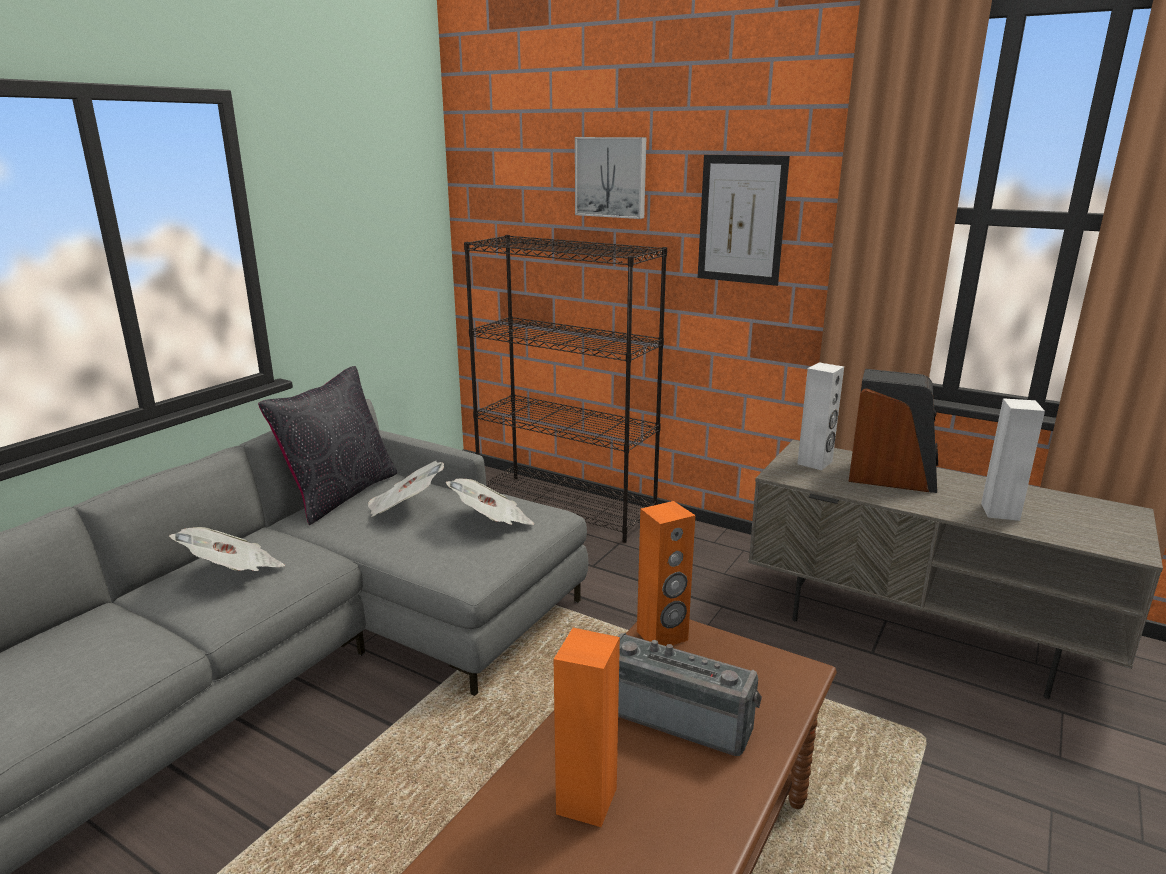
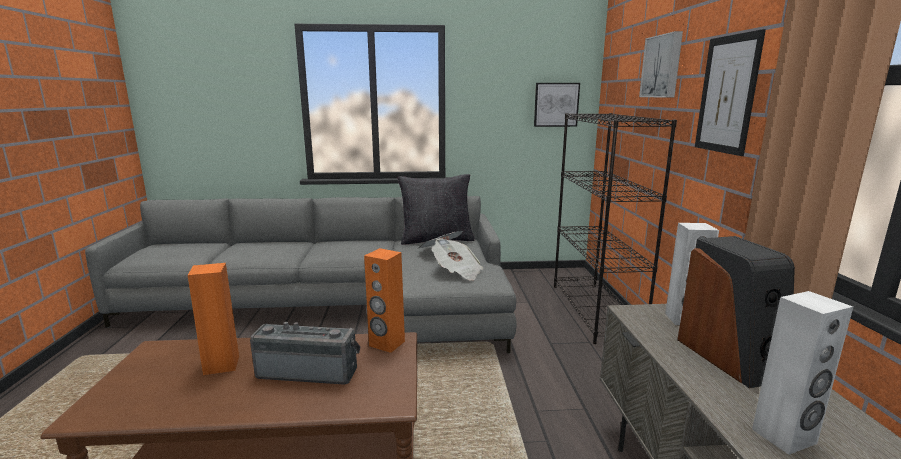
camera: 55 degrees right, 5 degrees down
(234, 572) = (345, 246): newspaper -> none
(405, 225) = (556, 104): none -> picture
(679, 716) = (309, 371): radio -> radio turned 75 degrees counterclockwise

